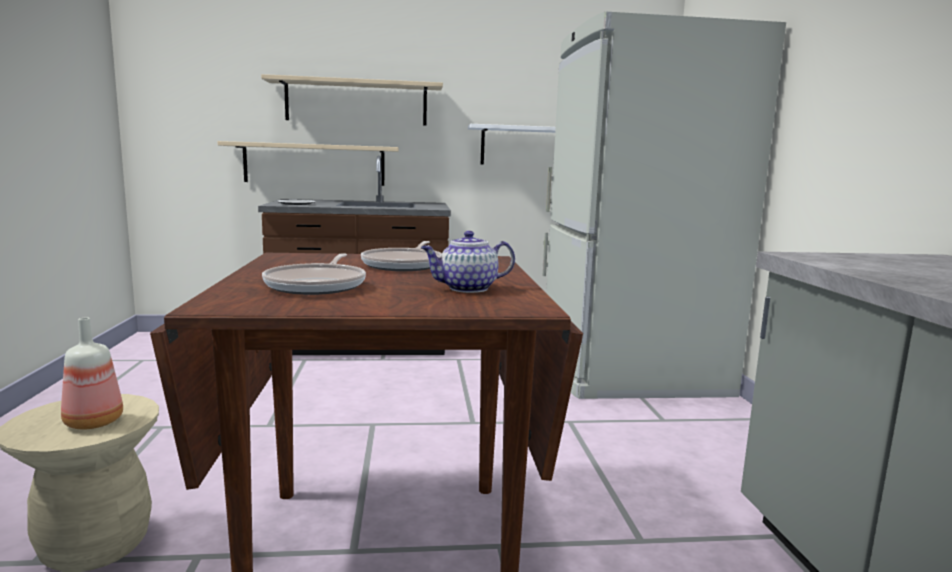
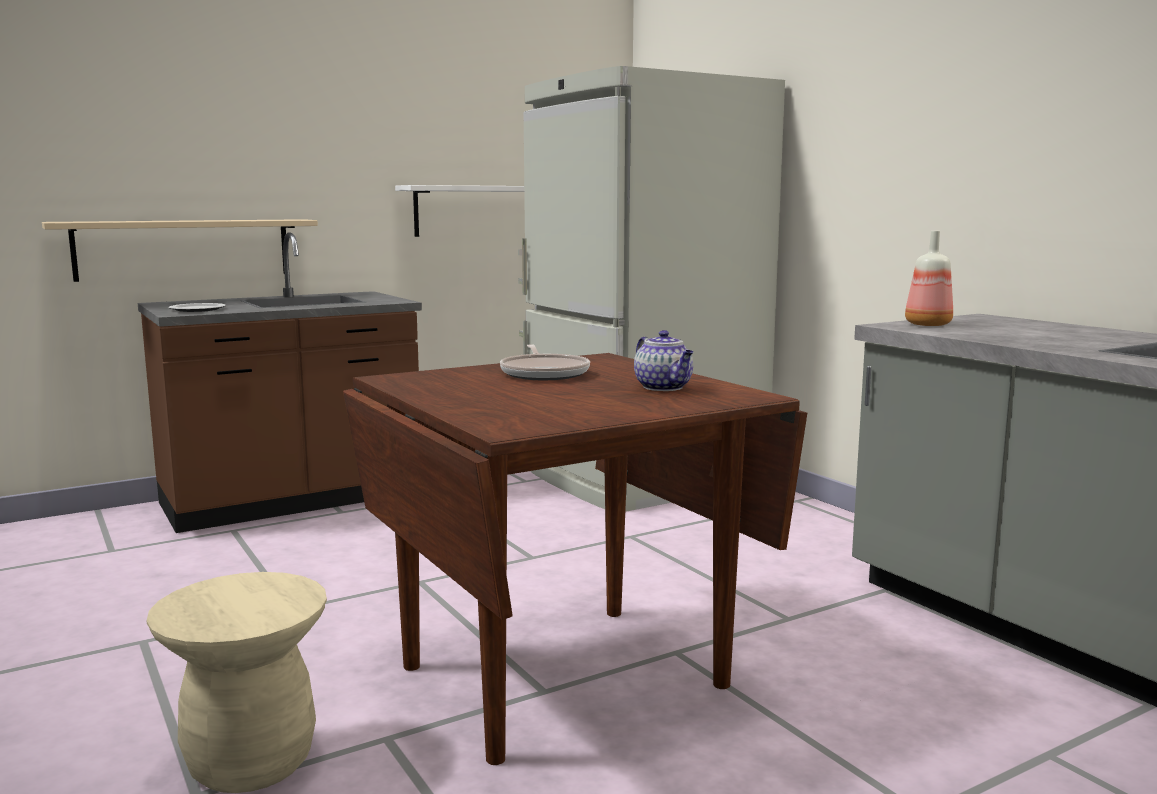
camera: 25 degrees left, 0 degrees up
(91, 423) = (262, 603): bottle -> bottle (928, 325)
(318, 285) = (532, 402): frying pan -> none
(356, 102) = (241, 158): beige shelf -> none
(466, 289) = (664, 387): teapot -> teapot turned 75 degrees counterclockwise

